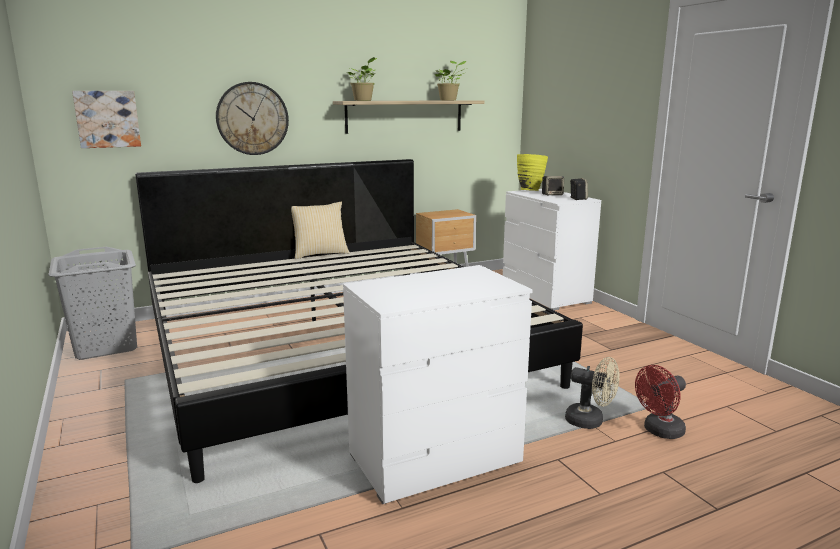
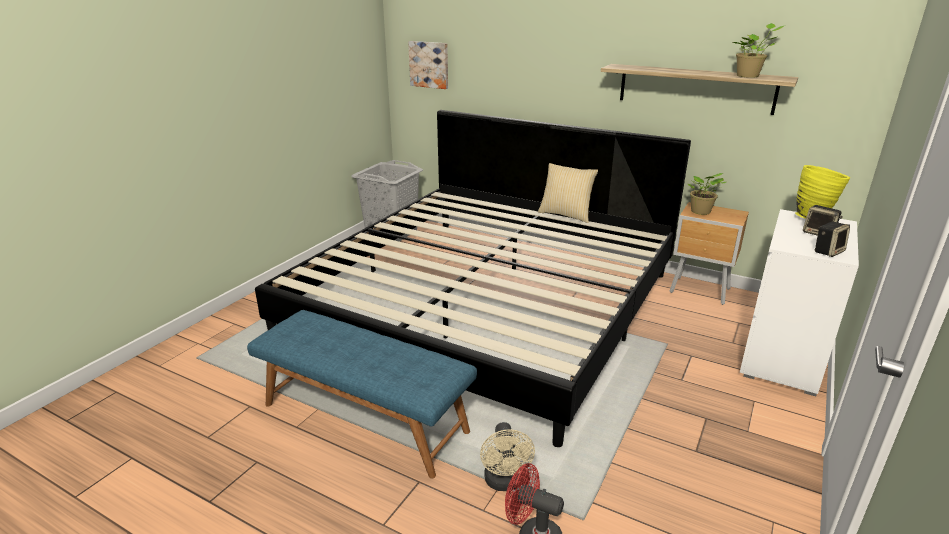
camera: 55 degrees right, 10 degrees up
(252, 118) = (532, 74): wall clock -> none
(363, 100) = (635, 67): potted plant -> potted plant (700, 212)
(436, 459) = (365, 417): white dresser -> blue bench

